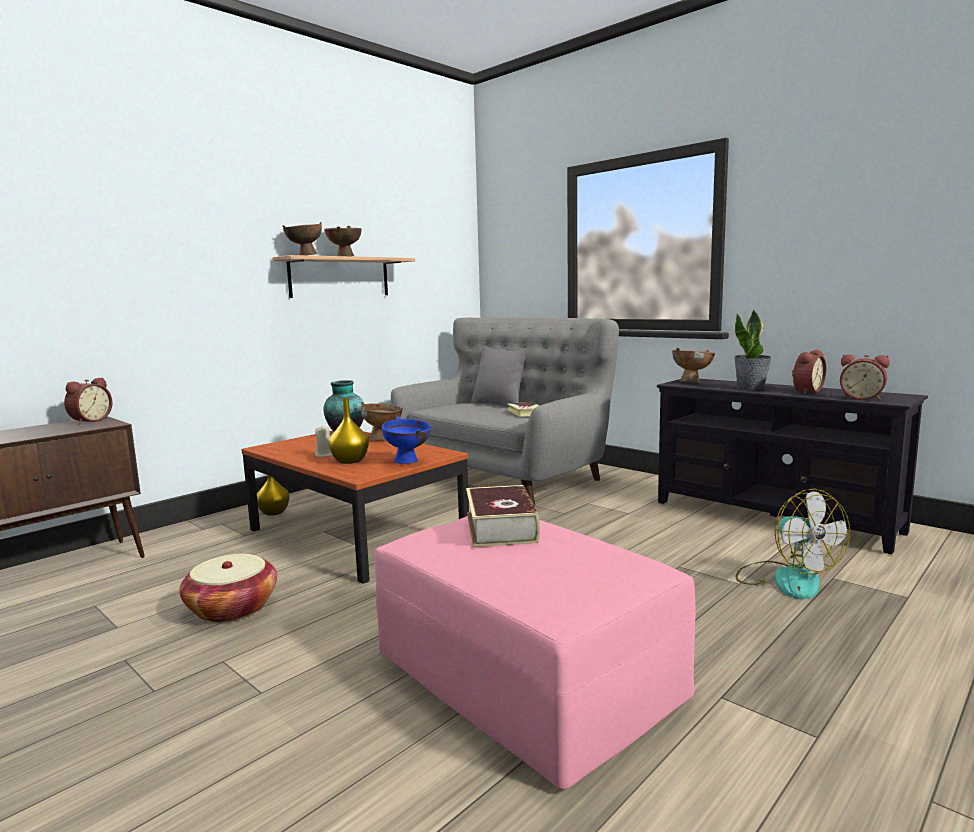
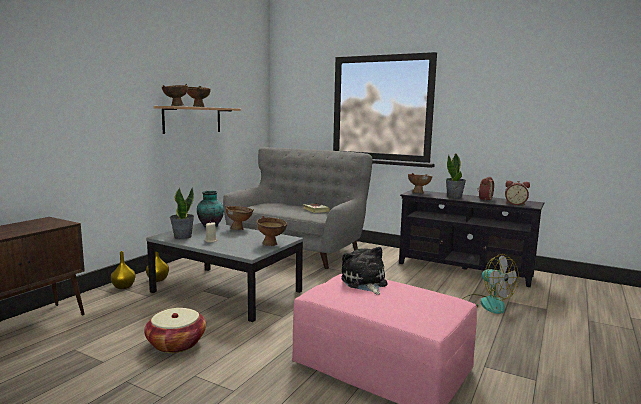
camera: 15 degrees left, 0 degrees up
(89, 421) = (43, 221): alarm clock -> none
(291, 448) = (182, 237): none -> potted plant
(350, 461) = (233, 244): yellow vase -> yellow vase (124, 287)
(357, 534) = (227, 291): brown coffee table -> grey coffee table
(408, 462) = (272, 245): blue bowl -> brown bowl
(499, 404) = (292, 204): grey pillow -> none
(501, 527) = (364, 283): book -> plush toy

